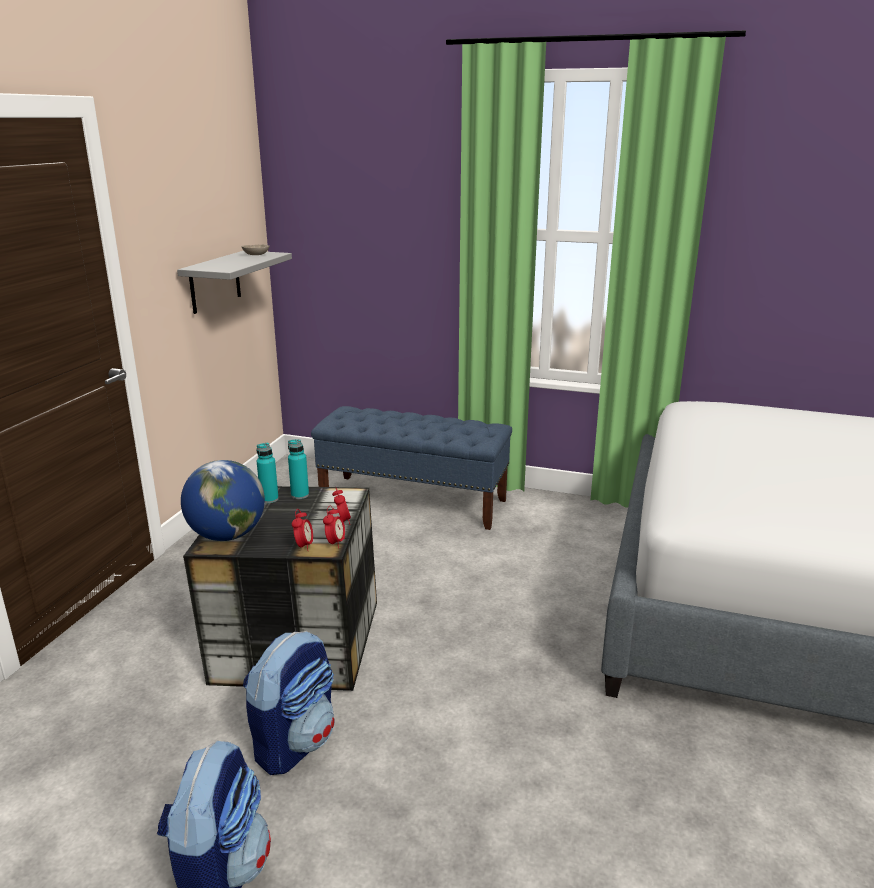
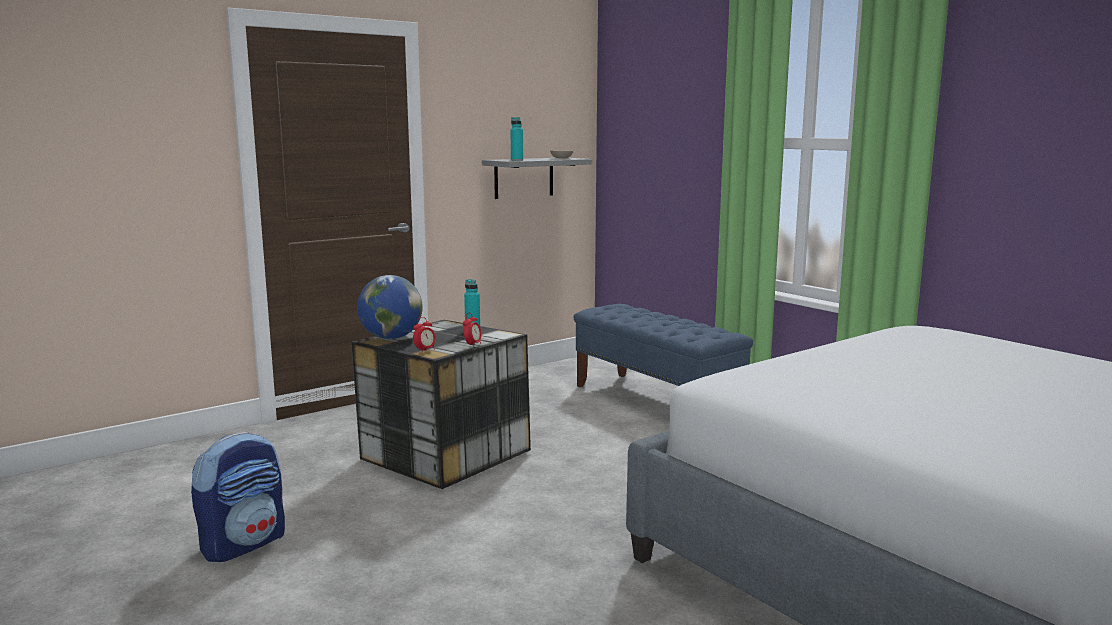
camera: 35 degrees right, 10 degrees down
(269, 499) = (449, 328): turquoise bottle -> turquoise bottle (517, 160)
(295, 742) = (370, 503): backpack -> none
(335, 543) = (446, 353): alarm clock -> none

